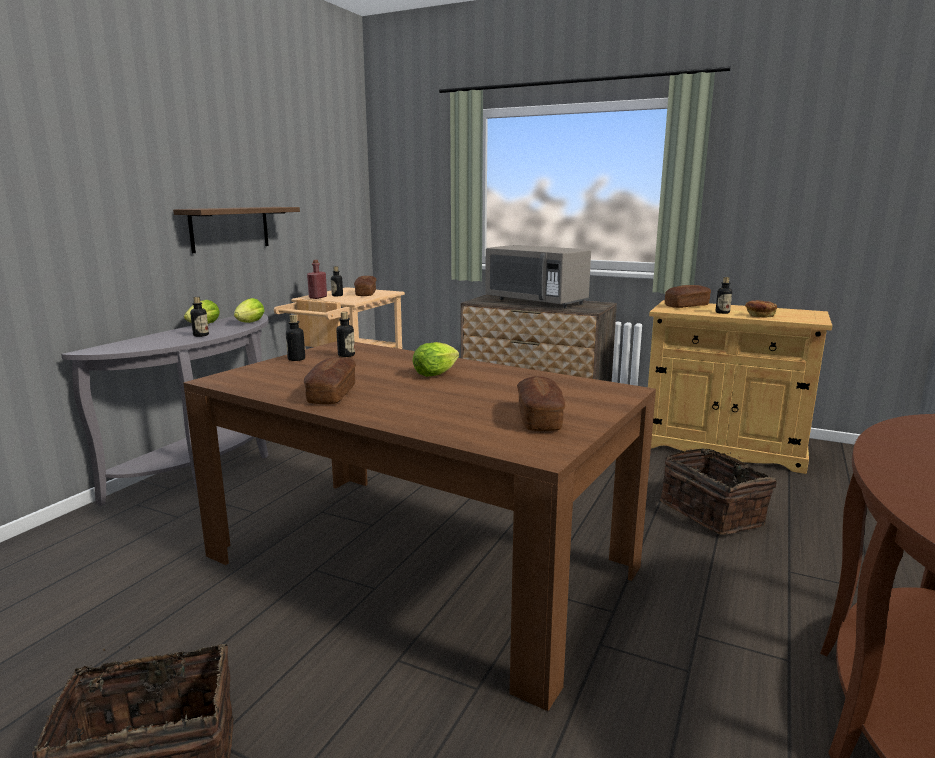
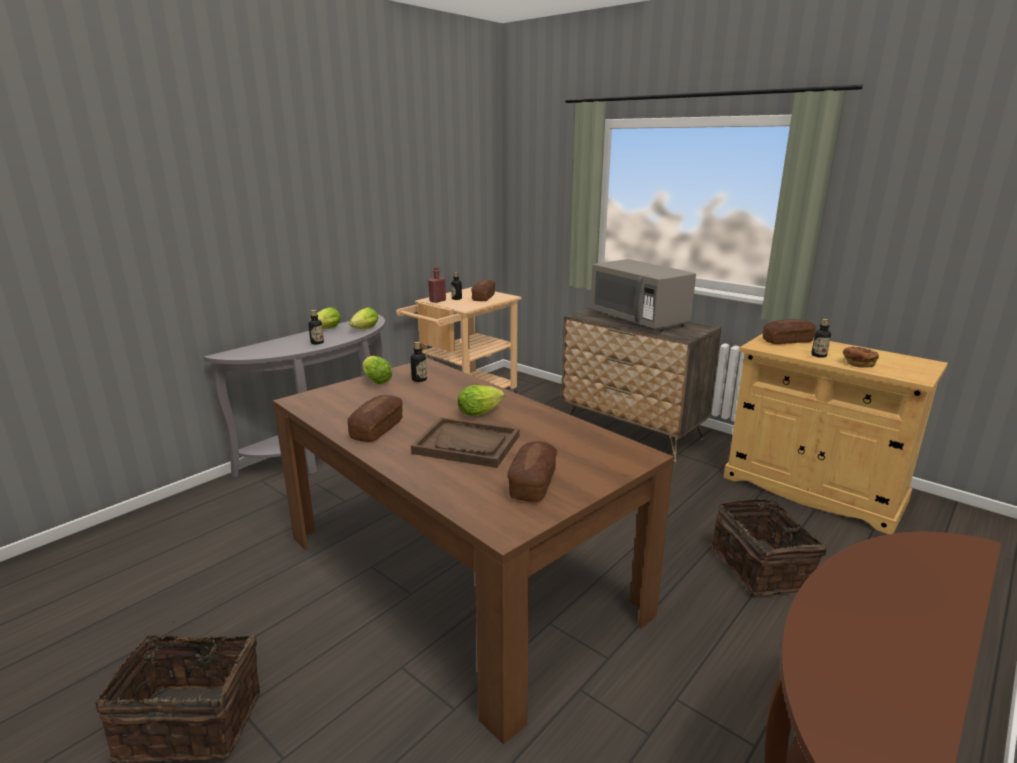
camera: 15 degrees right, 5 degrees up
(230, 228) = (357, 241): shelf -> none
(296, 359) = (375, 380): bottle -> lettuce
(443, 397) = (467, 444): none -> brown tray

